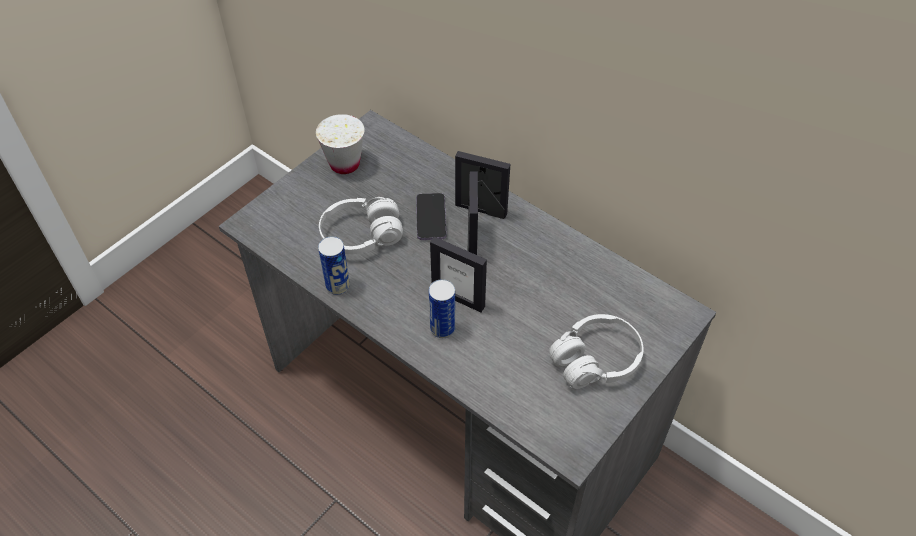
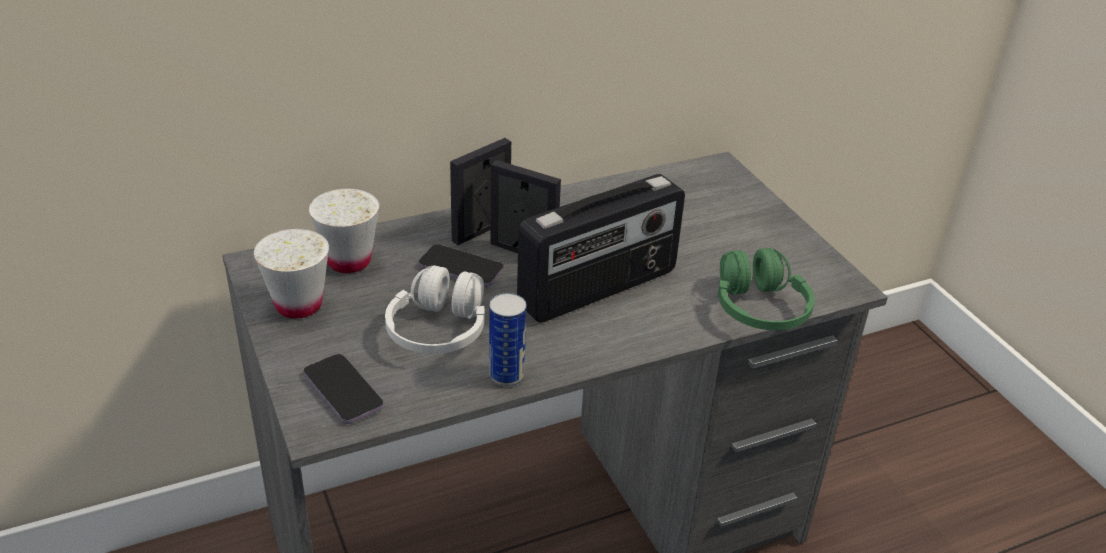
camera: 65 degrees left, 15 degrees down
(282, 219) = (343, 391): none -> phone
(401, 164) = (349, 261): none -> white cup
(442, 328) = (635, 315): can -> none
(458, 298) = (599, 289): picture frame -> radio
(500, 400) = (759, 308): none -> green headphones
(595, 360) = (743, 233): white headphones -> none

